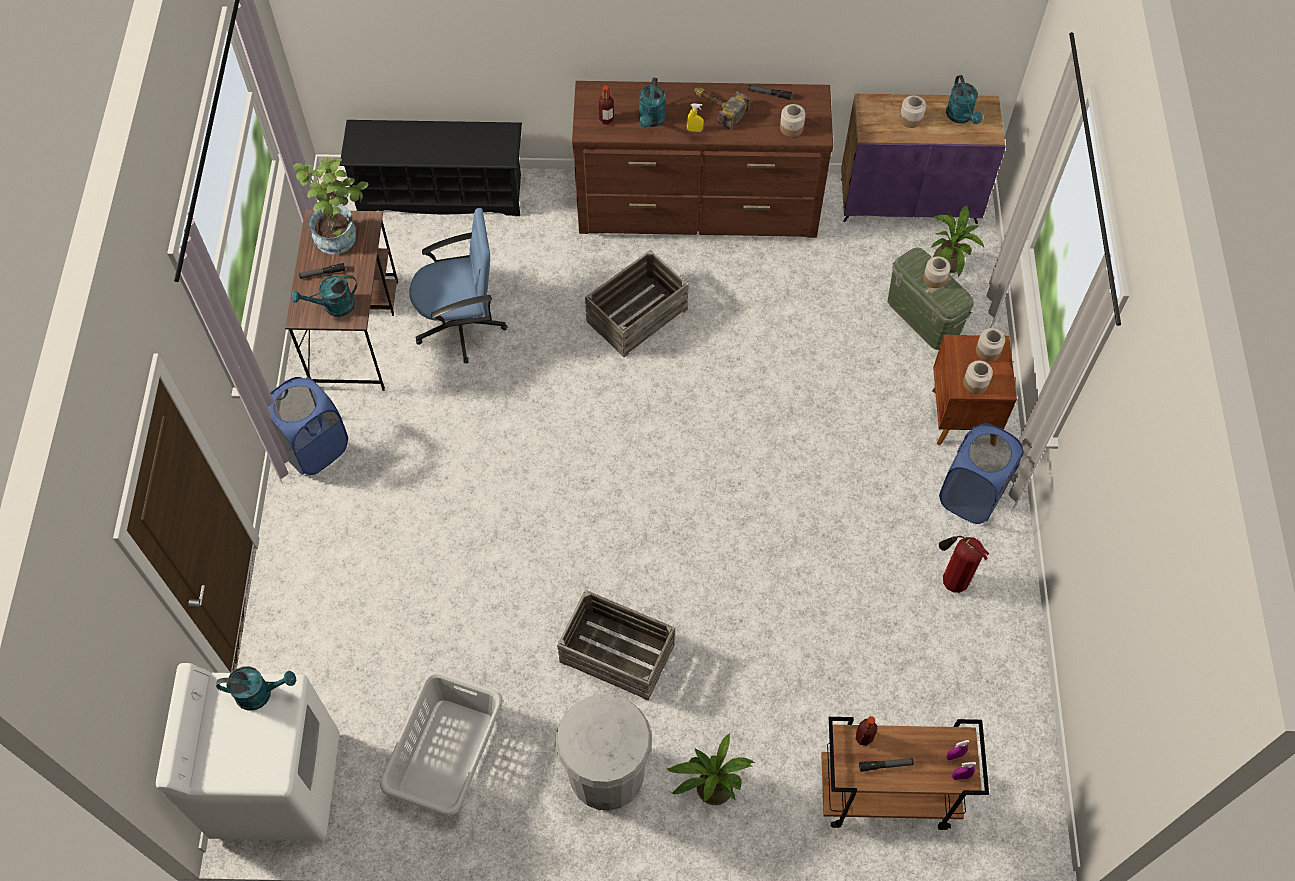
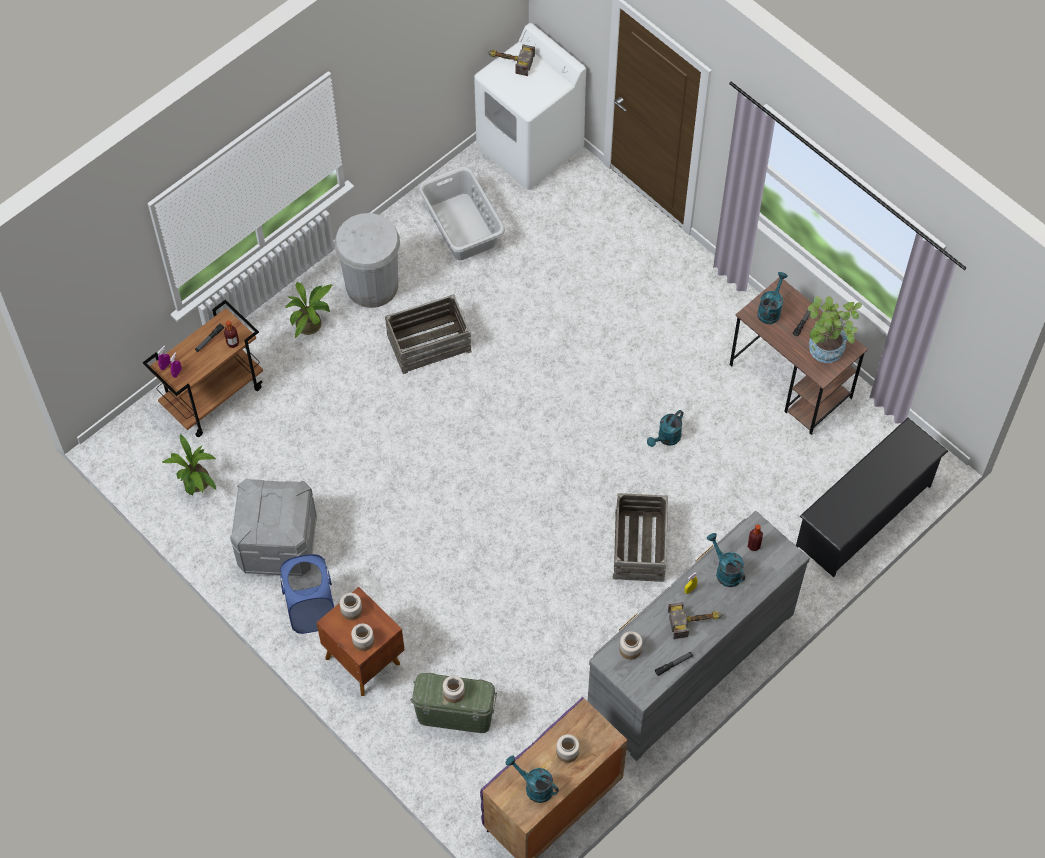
camera: 135 degrees right, 0 degrees up
(233, 771) = (509, 61): none -> hammer
(260, 693) = (538, 96): turquoise watering can -> turquoise watering can (666, 438)
(314, 448) = (724, 301): blue laundry basket -> none
(462, 325) = (737, 442): blue office chair -> none
(698, 207) = (689, 662): brown dresser -> grey dresser
(949, 260) = (478, 778): potted plant -> potted plant (197, 484)
(951, 580) = (277, 544): fire extinguisher -> grey storage box

